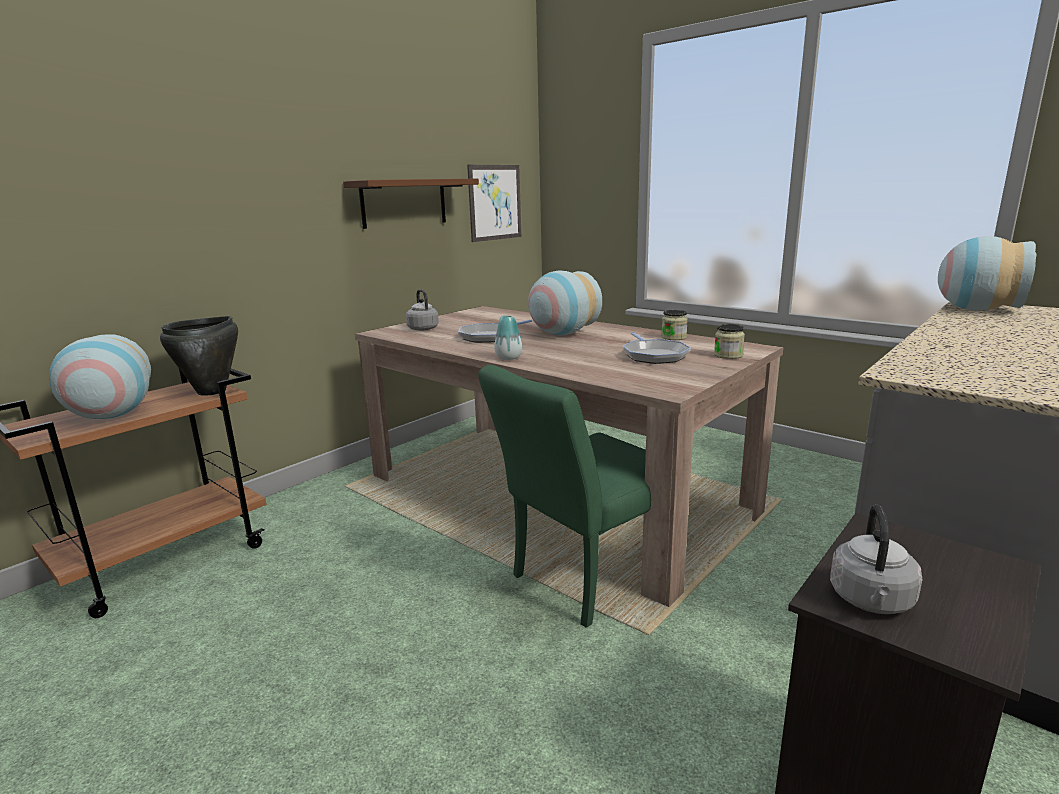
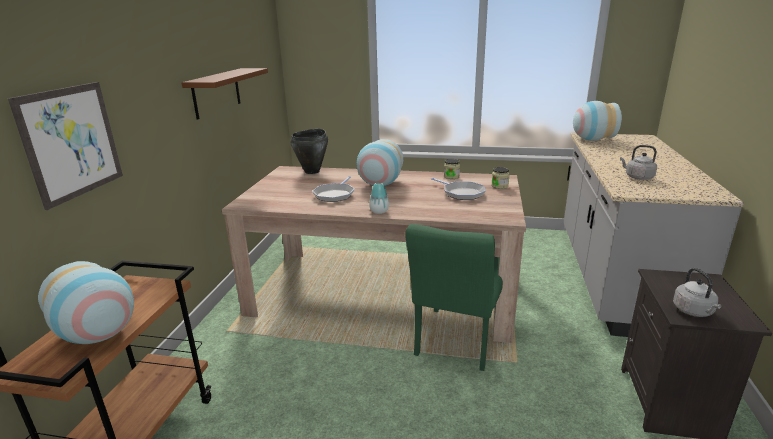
camera: 30 degrees left, 5 degrees up
(212, 391) = (158, 287): black cooking pot -> black cooking pot (312, 171)
(422, 328) = (270, 195): grey kettle -> grey kettle (637, 177)
(495, 202) = (263, 81): picture -> picture (72, 142)

